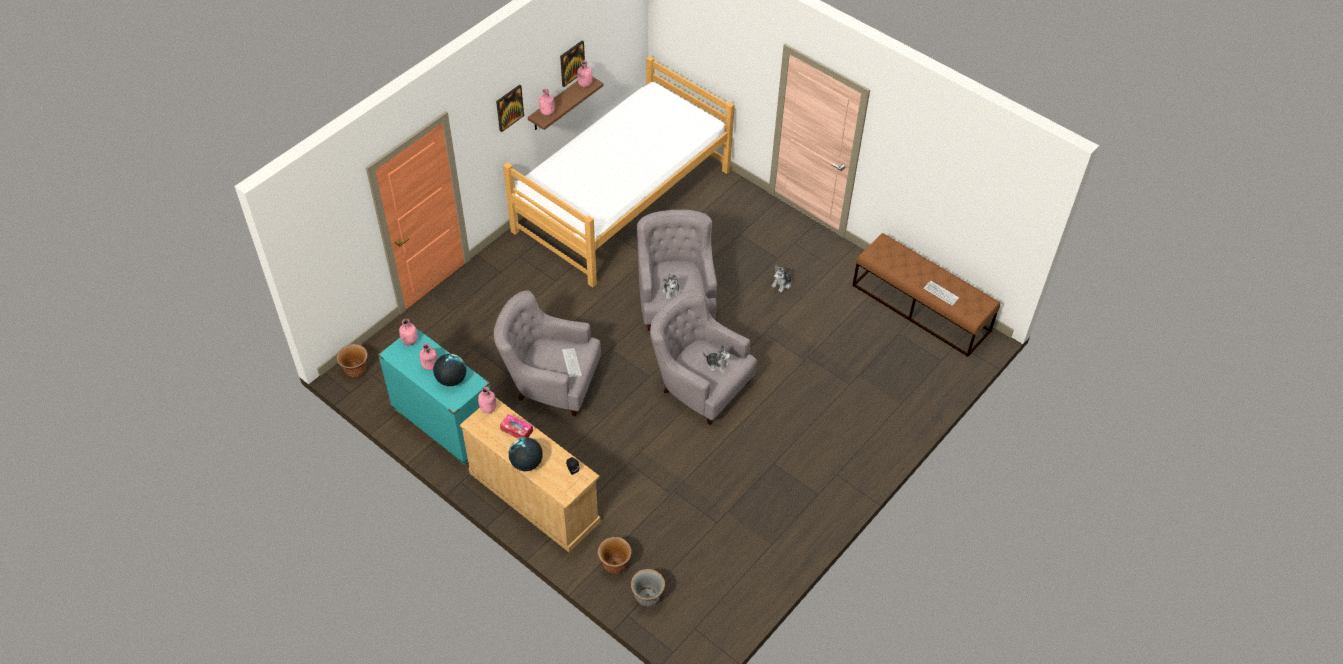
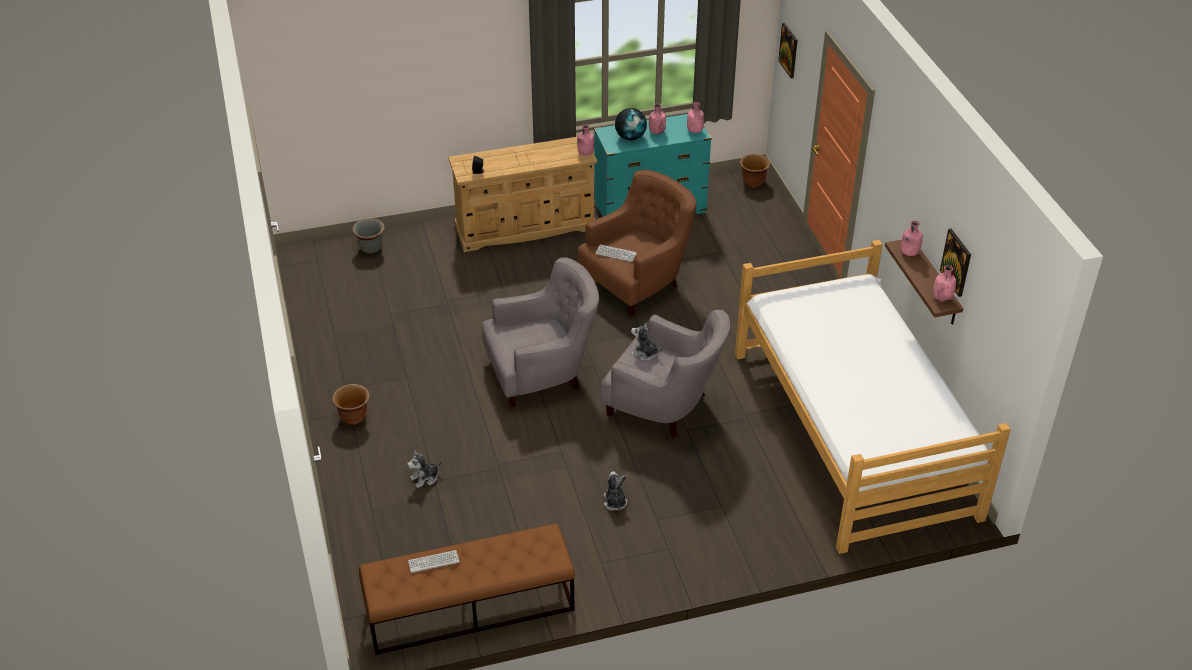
camera: 125 degrees right, 10 degrees down
(509, 108) = (905, 192): picture -> picture (789, 50)
(516, 430) = (547, 159): tissue box -> none
(526, 463) = (510, 153): globe -> none
(550, 382) = (638, 281): grey armchair -> brown armchair
(614, 565) = (417, 243): brown planter -> brown planter (354, 417)
(717, 364) = (523, 341): plush toy -> plush toy (425, 478)

